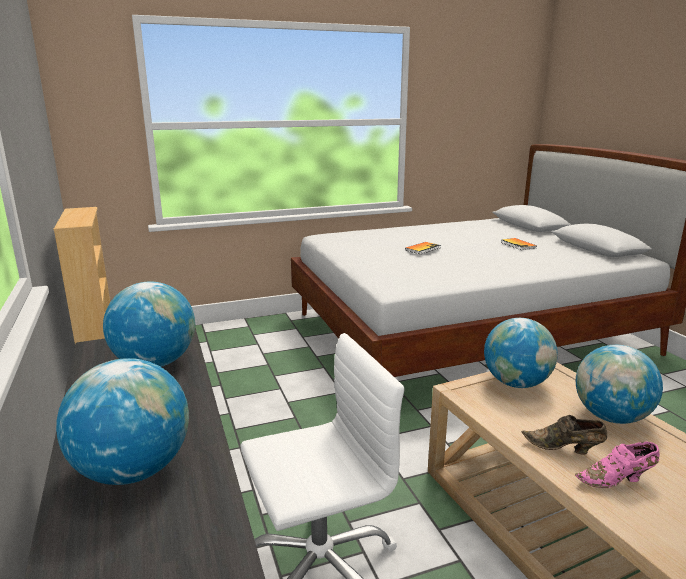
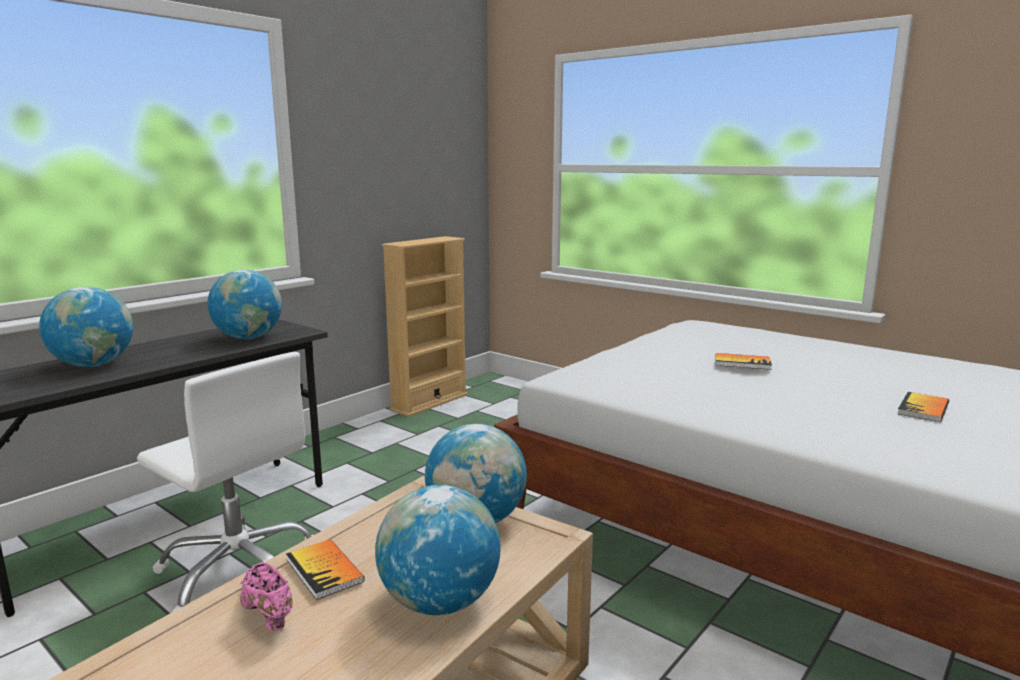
camera: 60 degrees right, 5 degrees down
(564, 448) = (324, 570): brown shoe -> book

